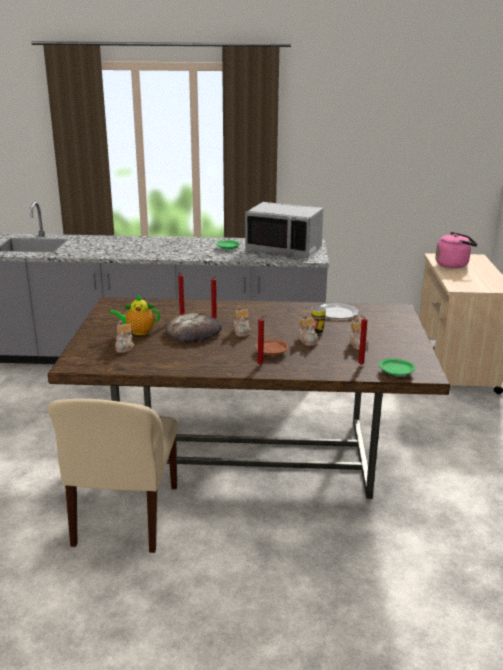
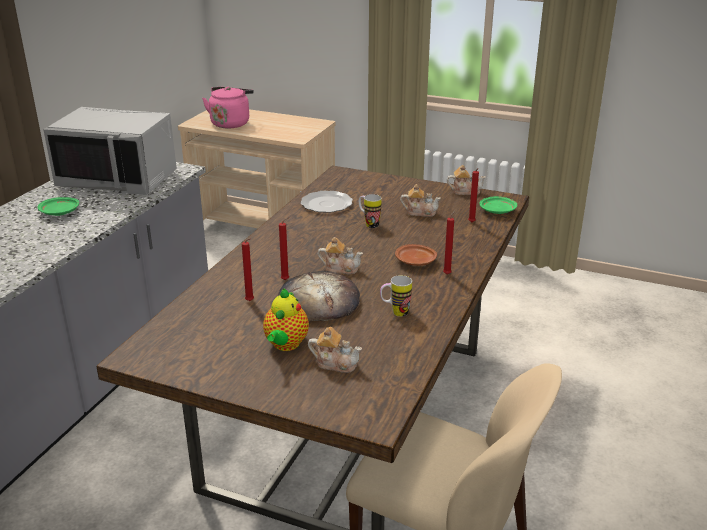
camera: 70 degrees left, 5 degrees up
(192, 355) = (395, 313): none -> mug
(284, 249) = (119, 179): grey microwave -> grey microwave turned 60 degrees clockwise
(308, 340) = (394, 235): teapot -> teapot (465, 191)

